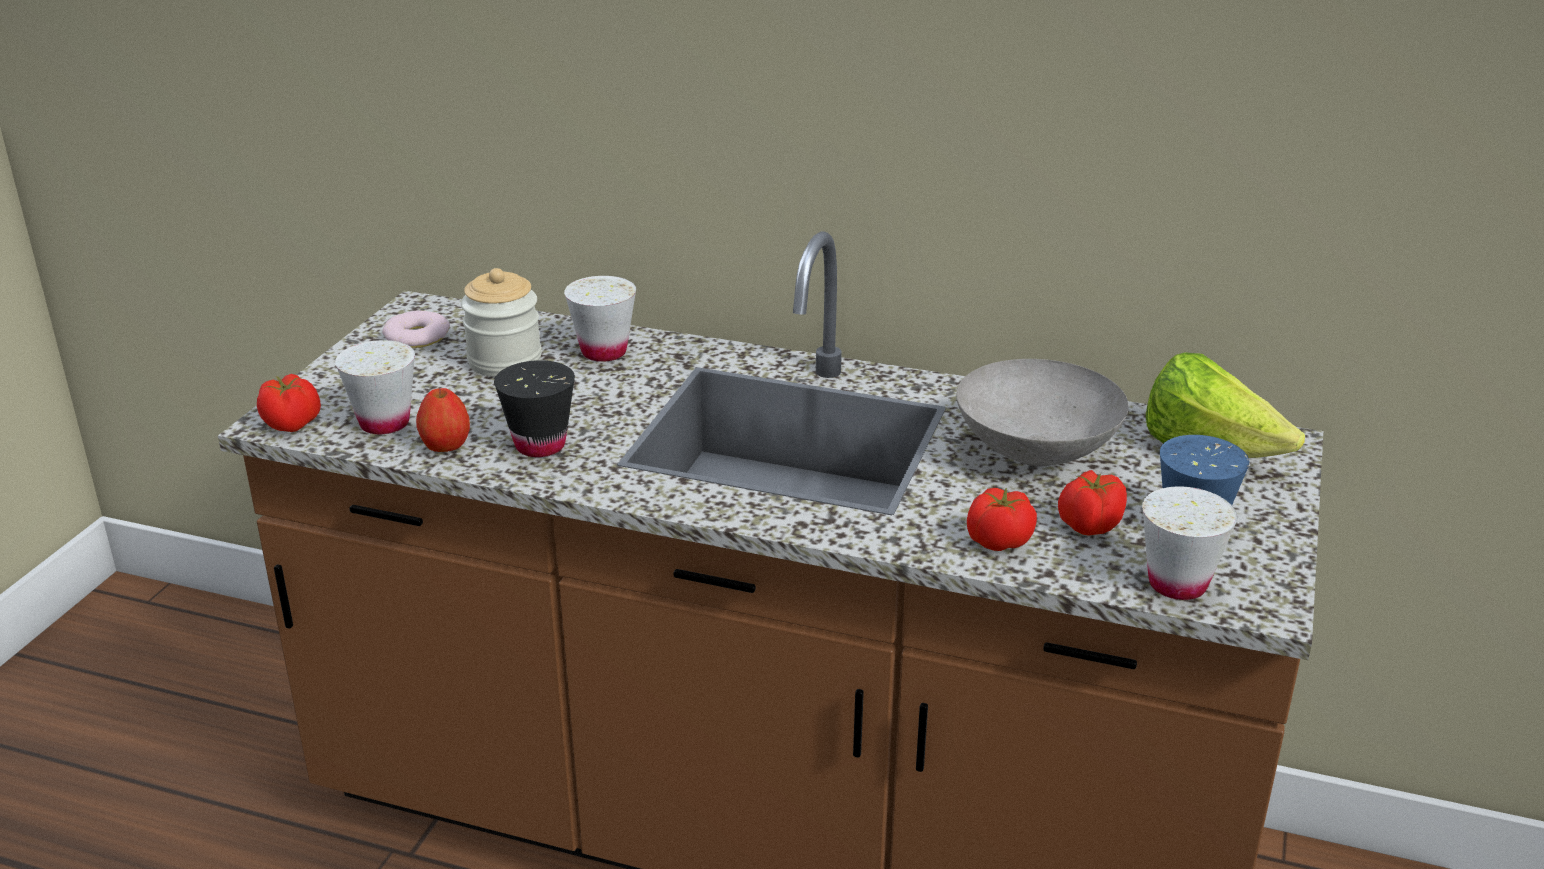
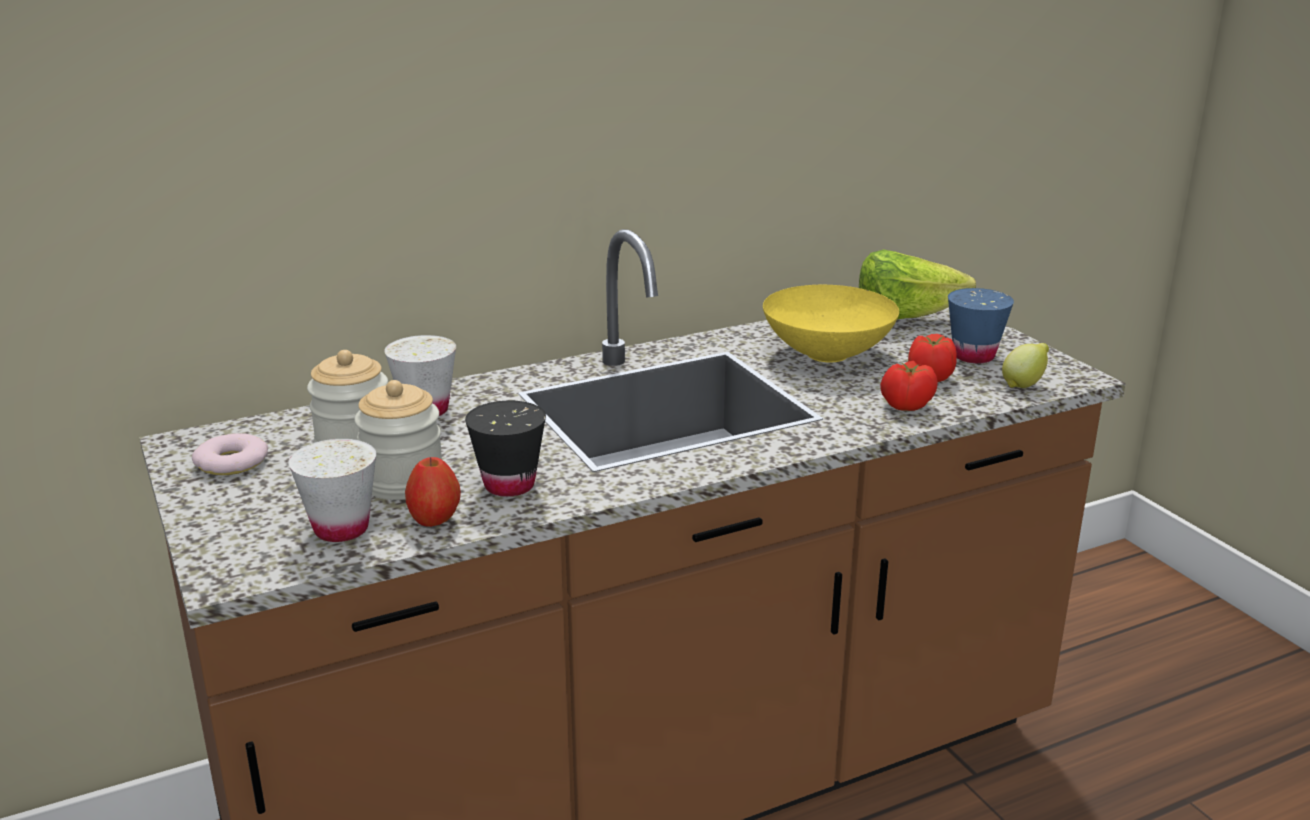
camera: 45 degrees left, 5 degrees down
(293, 424) = (252, 568): tomato -> none
(482, 406) = (403, 482): none -> jar
(1033, 452) = (825, 354): grey bowl -> yellow bowl
(1177, 584) = (1023, 385): white cup -> lemon

